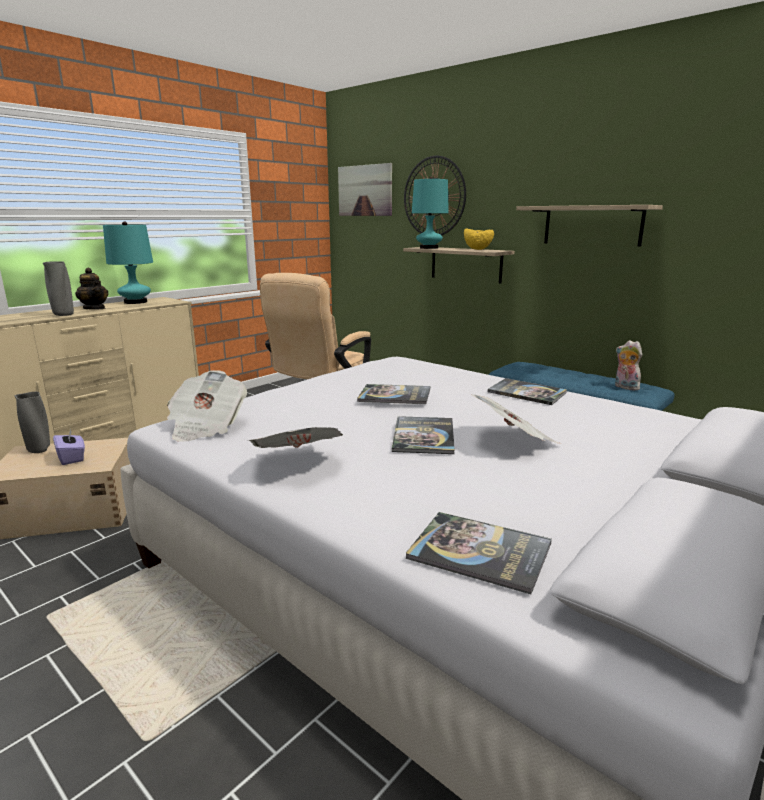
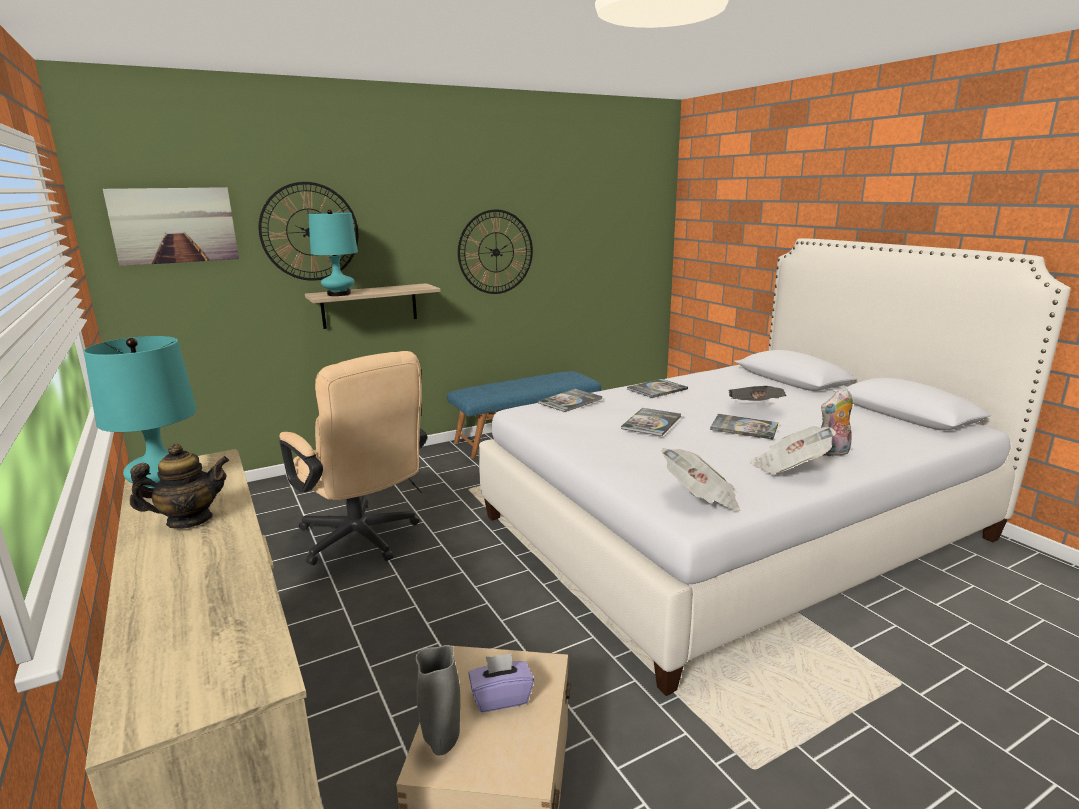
camera: 70 degrees left, 0 degrees up
(63, 315) = (233, 544): grey vase -> none
(477, 249) = (395, 287): yellow bowl -> none
(479, 552) = (902, 439): book -> book (570, 401)
(592, 225) = (496, 252): shelf -> wall clock
(624, 387) = (563, 378): plush toy -> plush toy (833, 453)

